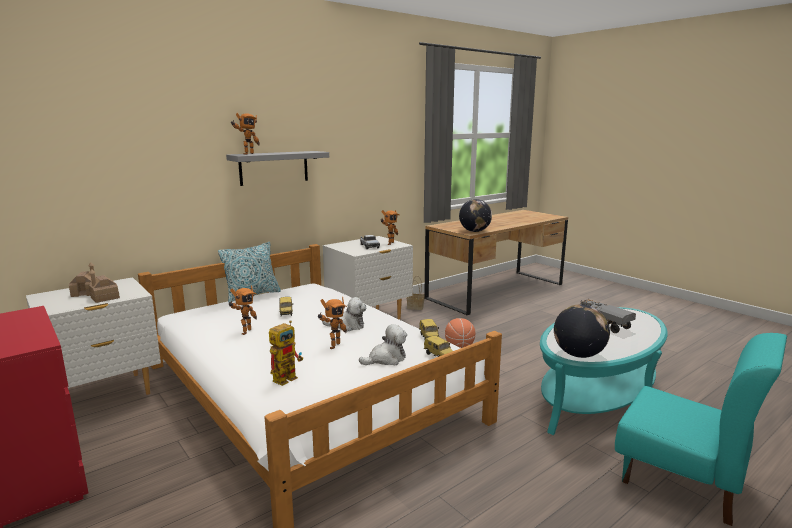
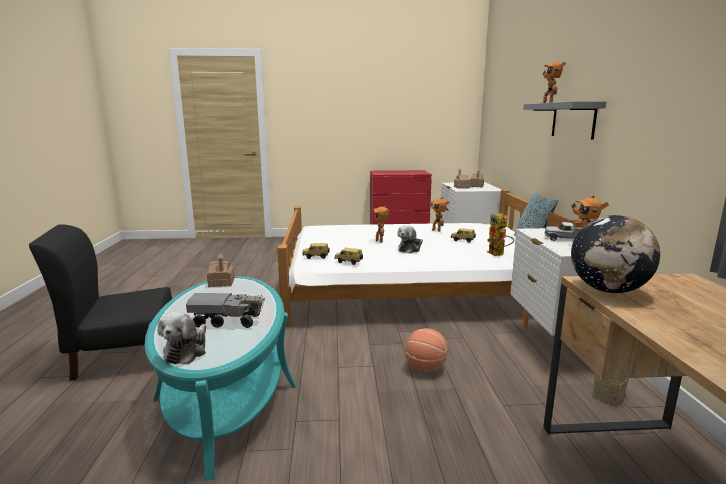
camera: 125 degrees right, 0 degrees up
(287, 377) = (355, 230): toy robot -> toy robot (498, 254)
(386, 359) = (337, 246): plush toy -> plush toy (187, 351)
(578, 354) = (221, 282): globe -> toy house
(682, 480) = (122, 356): turquoise chair -> black chair

